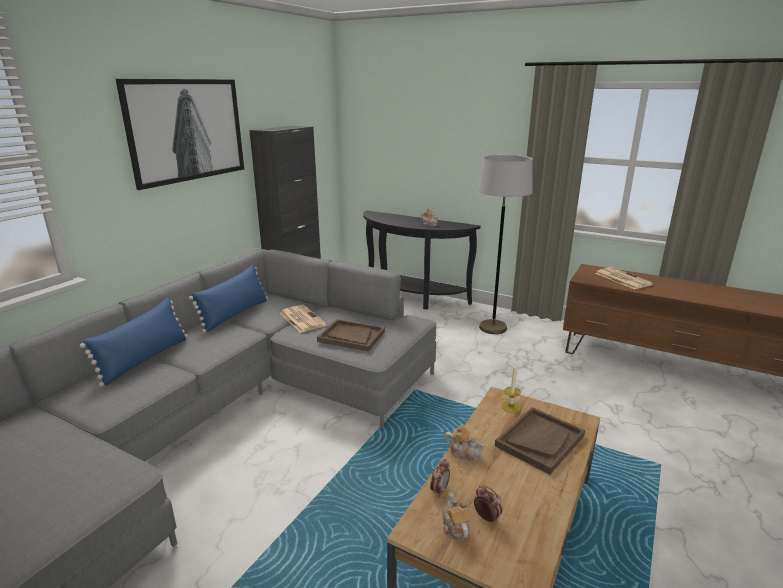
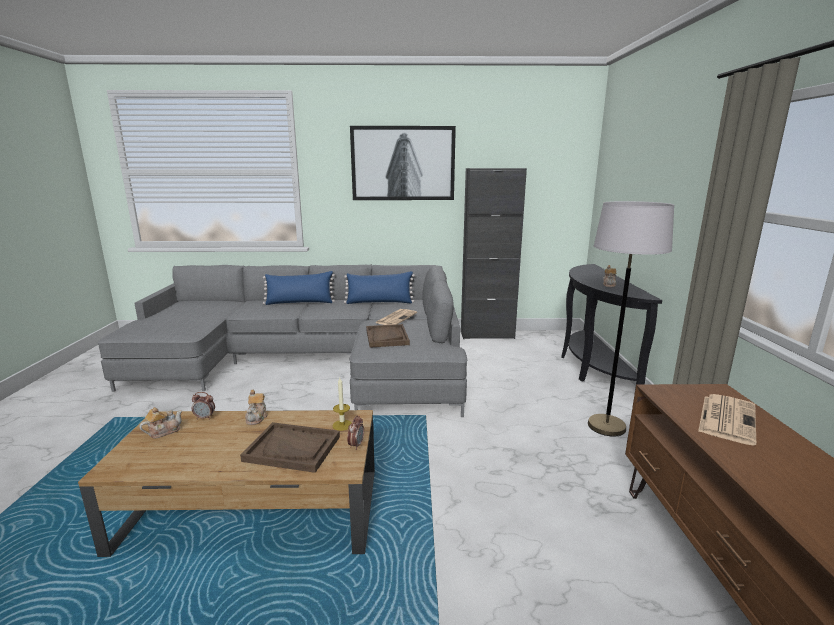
camera: 60 degrees right, 5 degrees down
(486, 517) = (176, 441): alarm clock -> alarm clock (356, 445)

